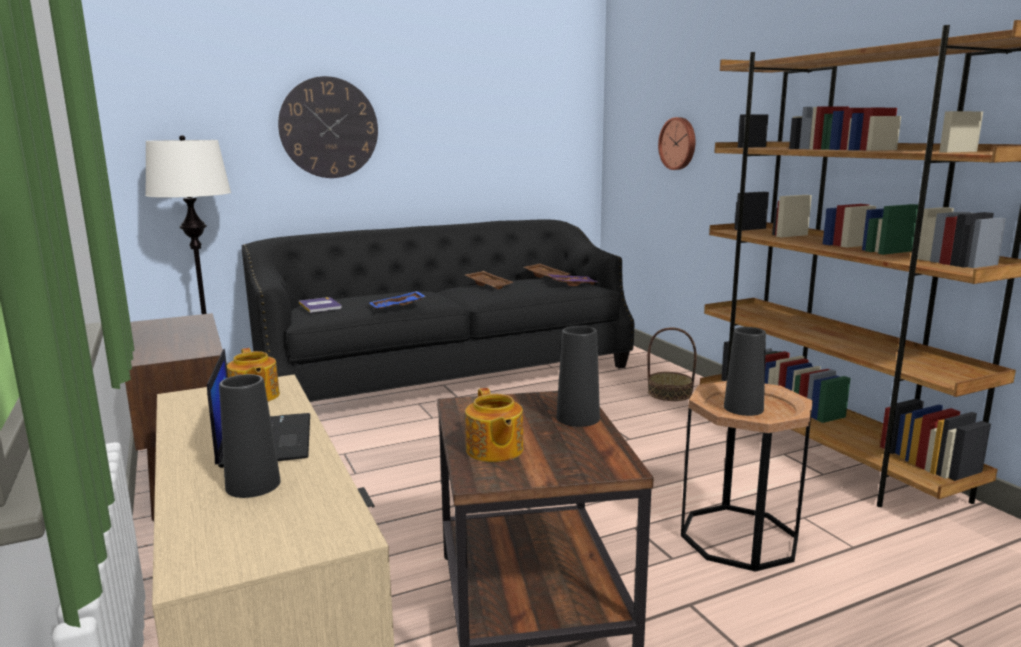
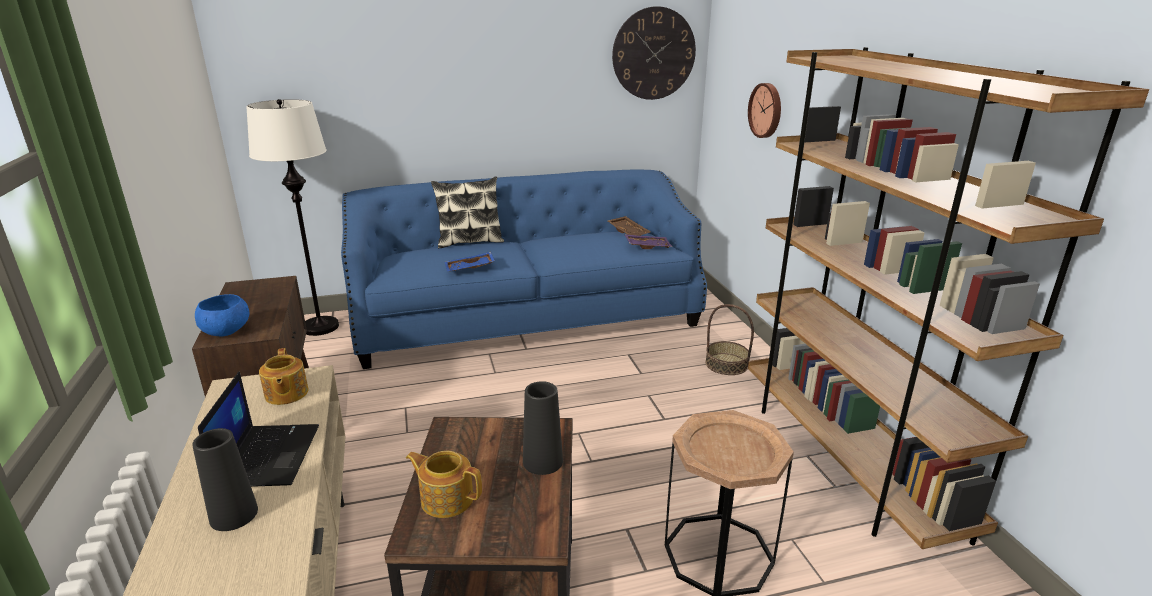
camera: 10 degrees right, 10 degrees up
(158, 353) = (227, 331): none -> blue bowl
(320, 306) = (403, 260): book -> none
(329, 128) = (422, 83): wall clock -> wall clock (653, 54)
(384, 291) = (470, 241): none -> pillow
(447, 373) = (527, 318): black sofa -> blue sofa
(489, 285) = (568, 241): brown tray -> none
(494, 450) = (446, 498): teapot -> teapot turned 120 degrees clockwise
(743, 408) = (724, 450): black vase -> none

